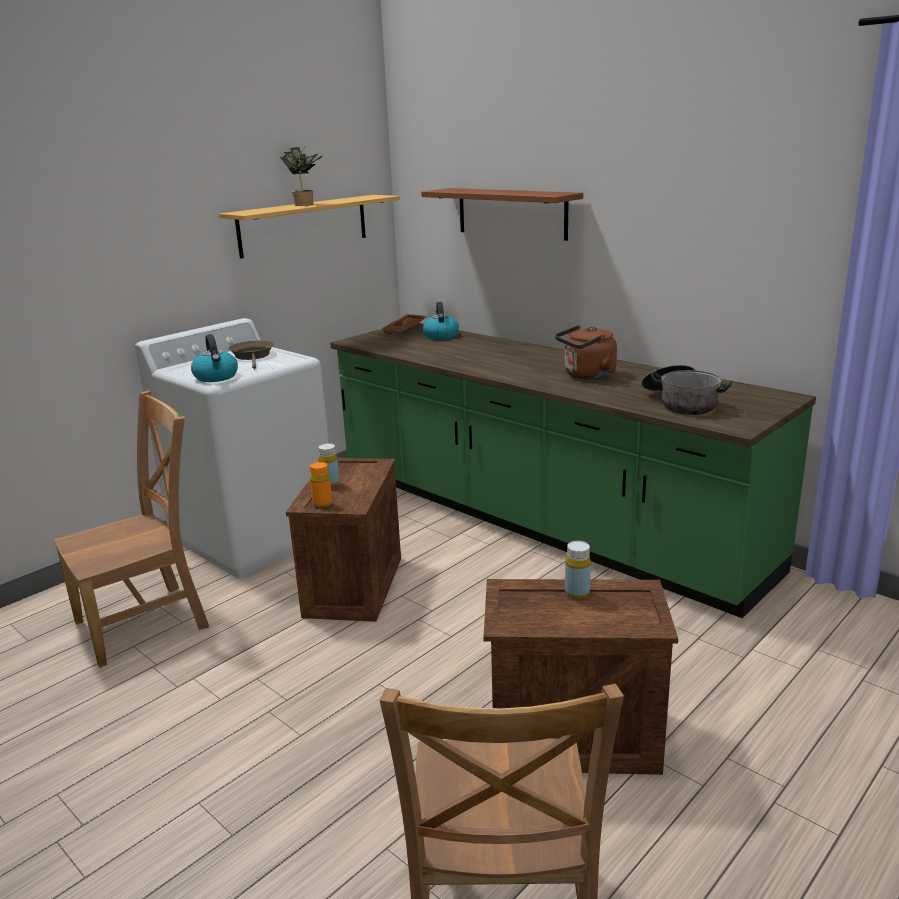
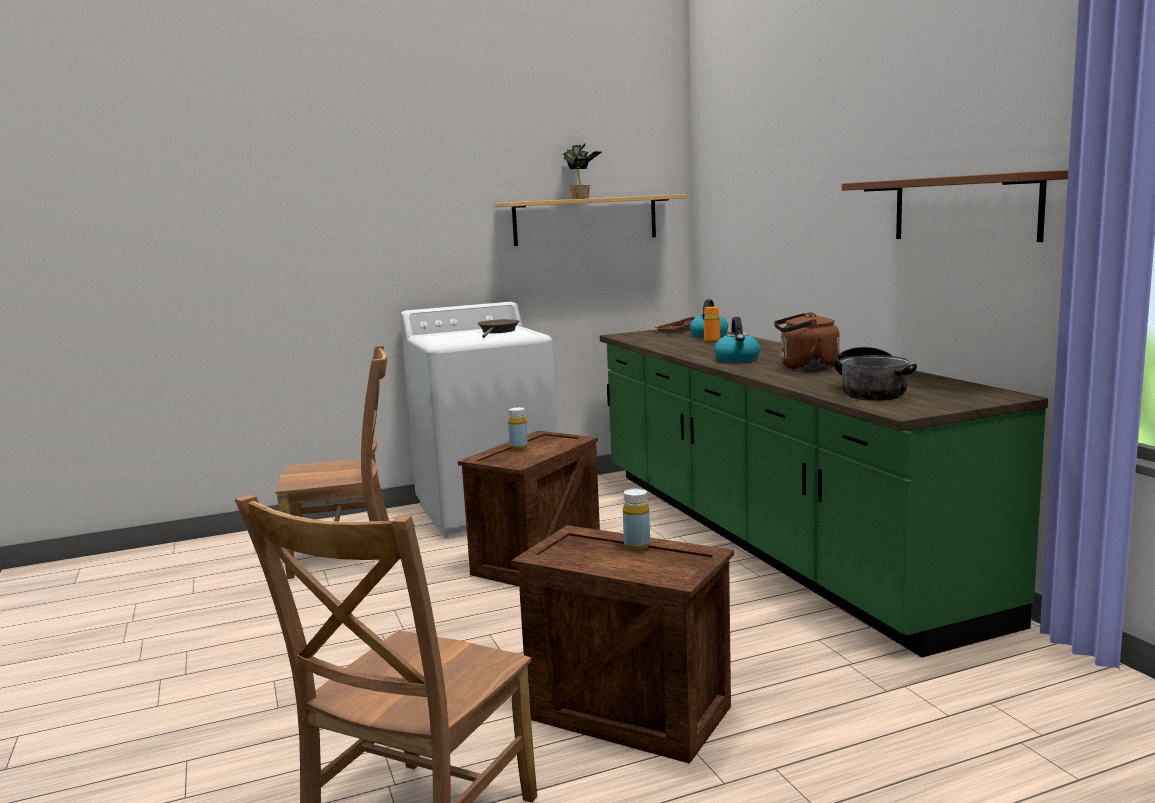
camera: 25 degrees right, 10 degrees down
(216, 377) = (447, 341): kettle -> kettle (737, 360)
(322, 503) = (494, 459): orange bottle -> orange bottle (712, 341)
(511, 213) = (780, 205): brown shelf -> brown shelf (964, 208)

